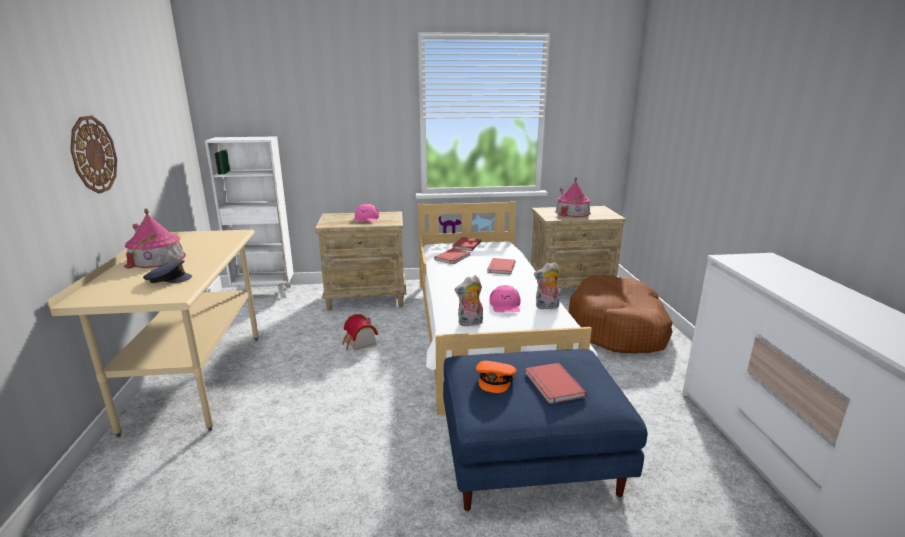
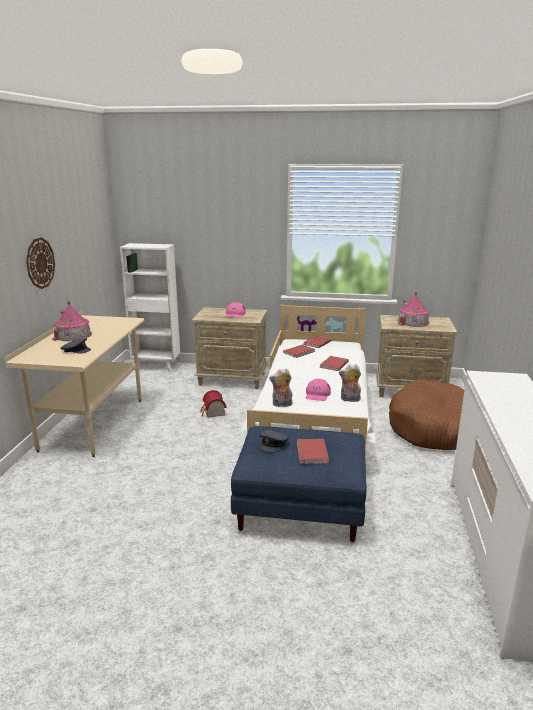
camera: 15 degrees right, 0 degrees up
(495, 379) = (273, 444): orange cap -> grey cap

